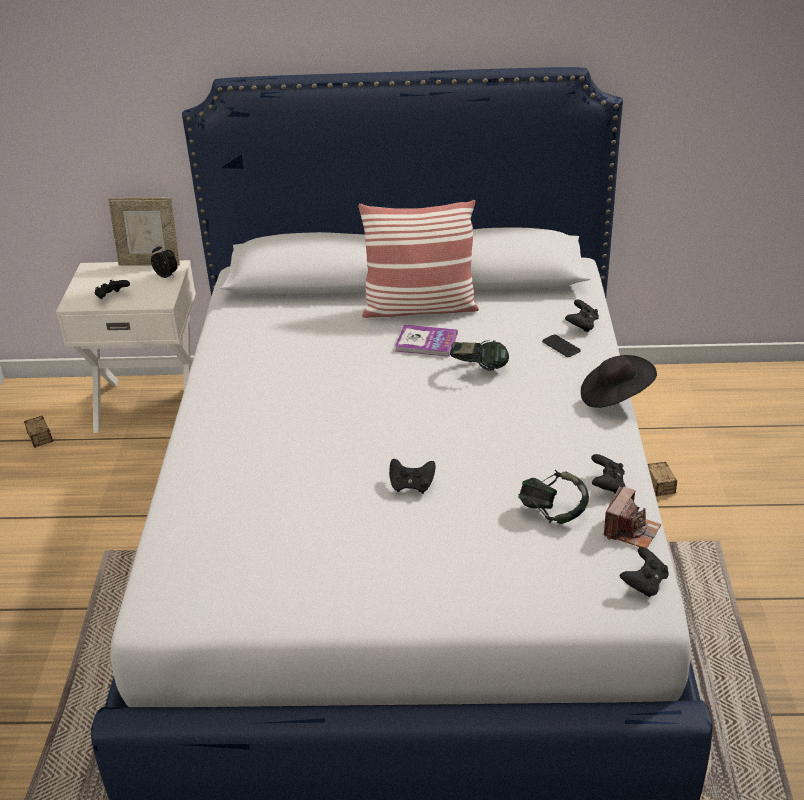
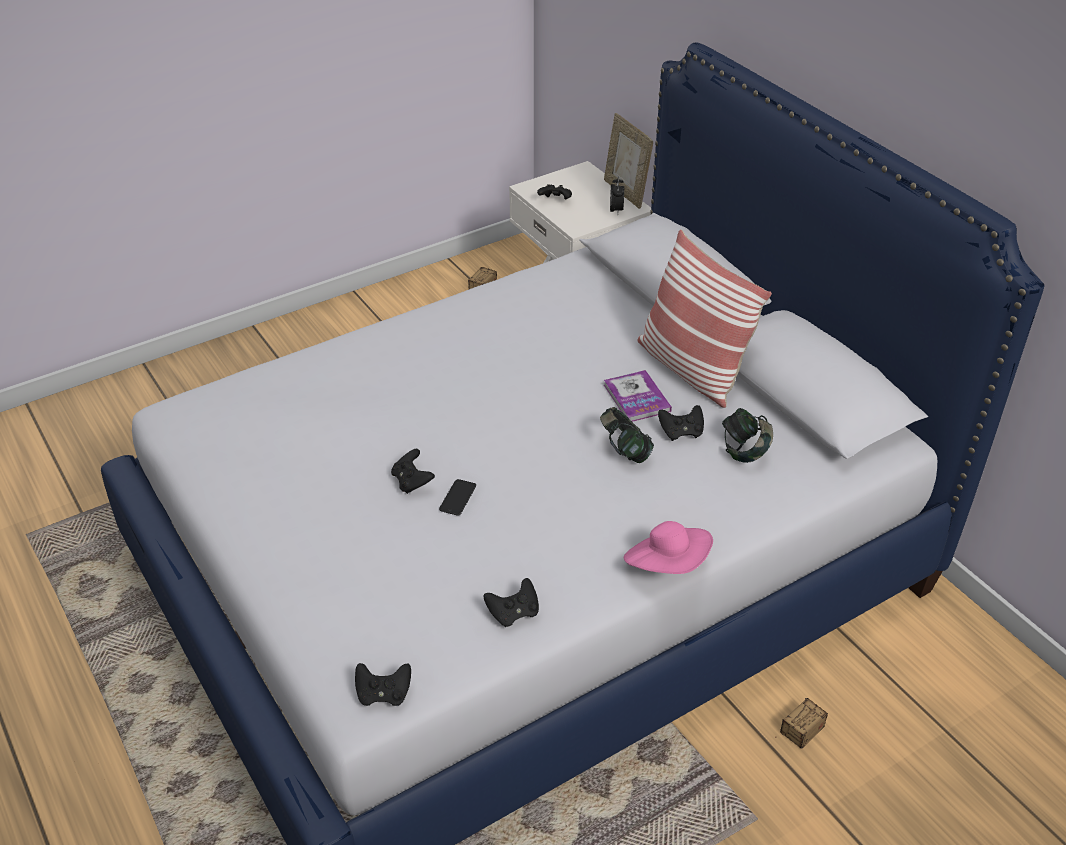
camera: 55 degrees right, 5 degrees up
(552, 513) = (441, 589): headphones -> headphones (744, 451)
(561, 346) = (720, 491): phone -> phone (458, 498)
(582, 325) = (776, 492): black game controller -> black game controller (681, 432)
(615, 396) = (667, 565): black hat -> pink hat
(631, 530) = (455, 656): camera -> none

